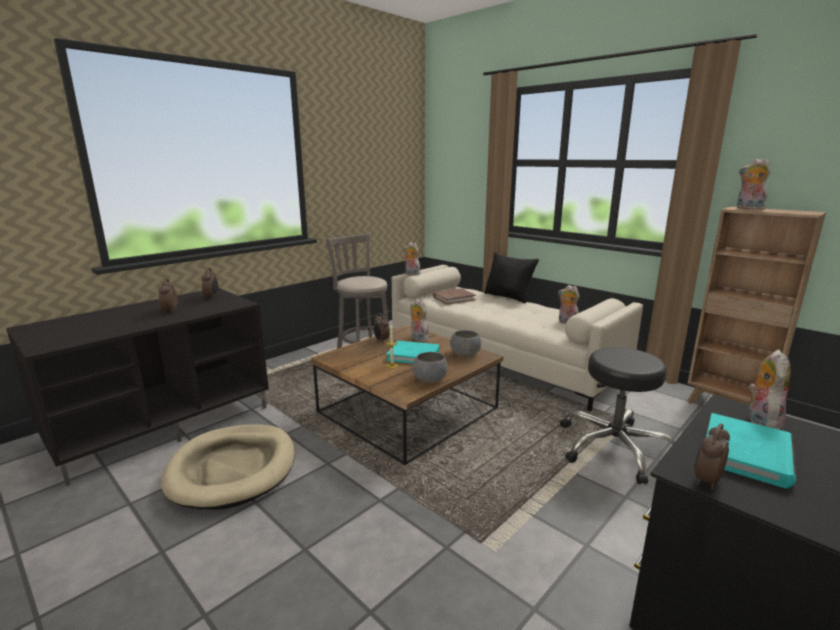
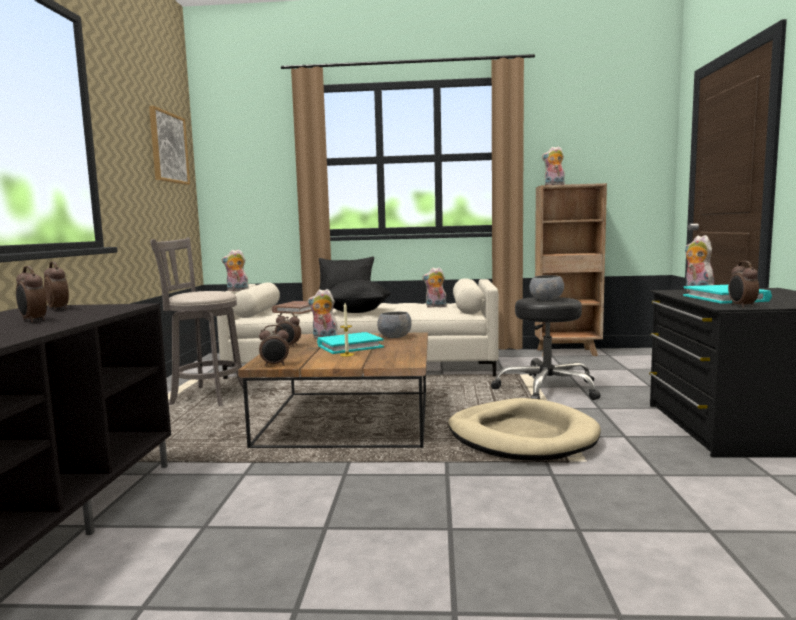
camera: 40 degrees left, 10 degrees down
(233, 469) = (237, 520): beige dog bed -> beige dog bed (521, 436)
(334, 361) = (275, 365): none -> alarm clock
(390, 152) = (168, 148): none -> picture
(429, 379) = (405, 353): grey bowl -> grey bowl (545, 299)
(489, 313) = (357, 312): none -> black pillow

